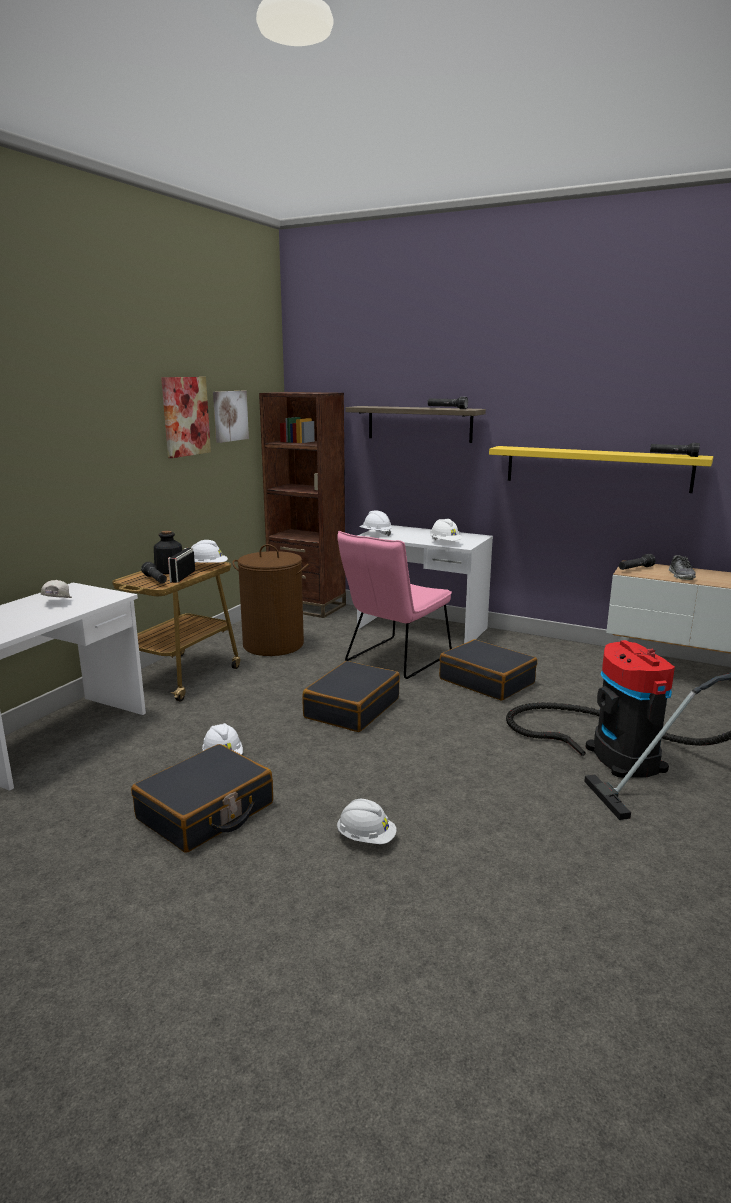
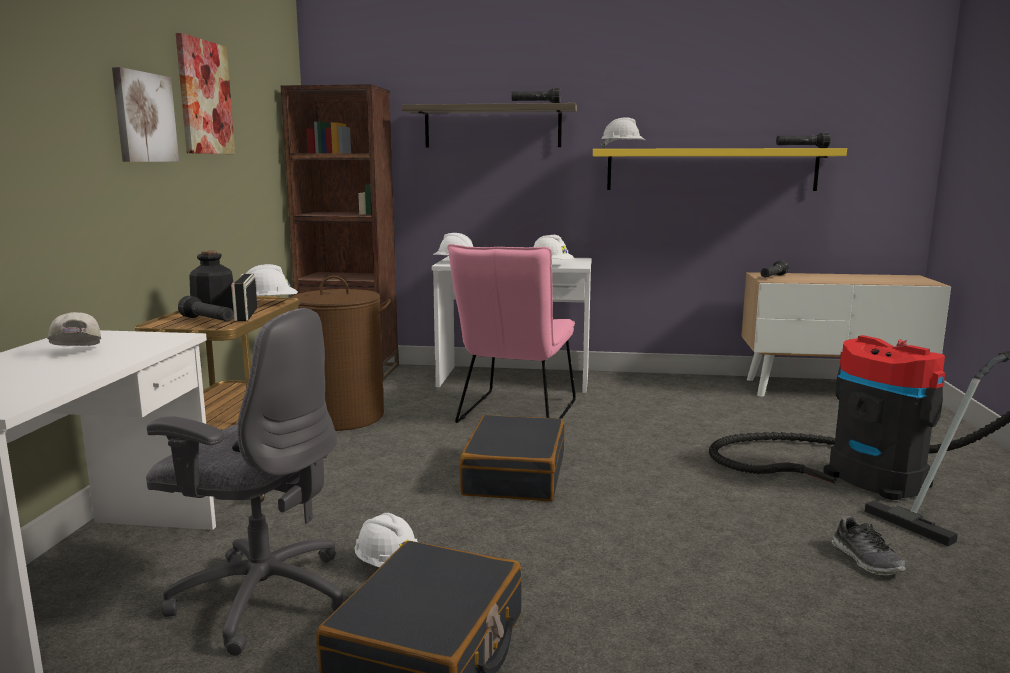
camera: 20 degrees left, 5 degrees down
(141, 761) = (262, 596): none -> grey office chair
(229, 416) = (251, 109): picture -> picture (144, 117)
(366, 838) = (694, 635): white hard hat -> white hard hat (623, 148)
(487, 681) = (644, 423): black suitcase -> none
(681, 576) = (825, 279): shoe -> shoe (866, 560)

